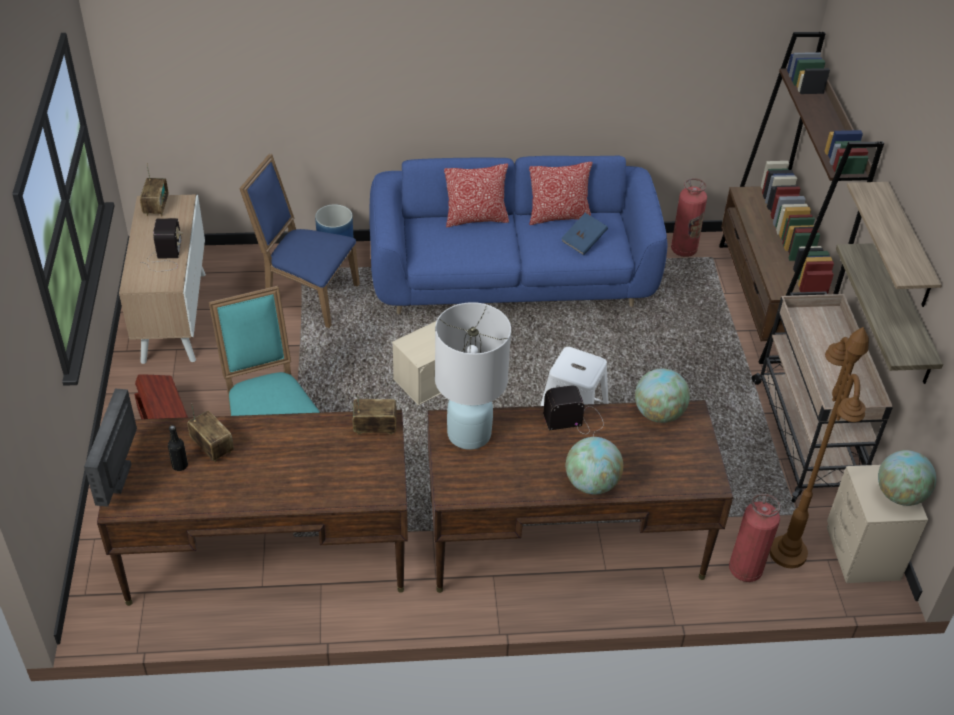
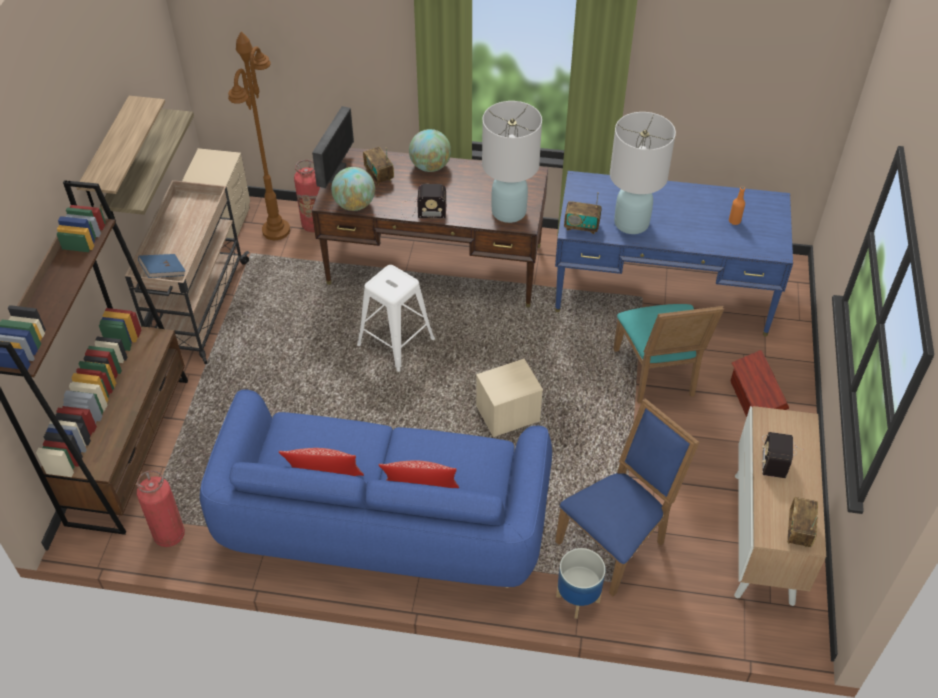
camera: 165 degrees left, 5 degrees up
(121, 478) = (778, 218): monitor -> monitor (335, 174)
(180, 465) = (734, 221): black bottle -> orange bottle
(212, 447) = (710, 230): radio -> radio (379, 175)
(268, 550) = (662, 291): brown desk -> blue desk
(307, 295) = (616, 541): blue chair -> blue chair turned 75 degrees counterclockwise
(313, 442) = (631, 223): none -> white table lamp
(583, 242) = (315, 438): blue book -> blue book (163, 272)
(899, 495) = (204, 164): globe -> none

